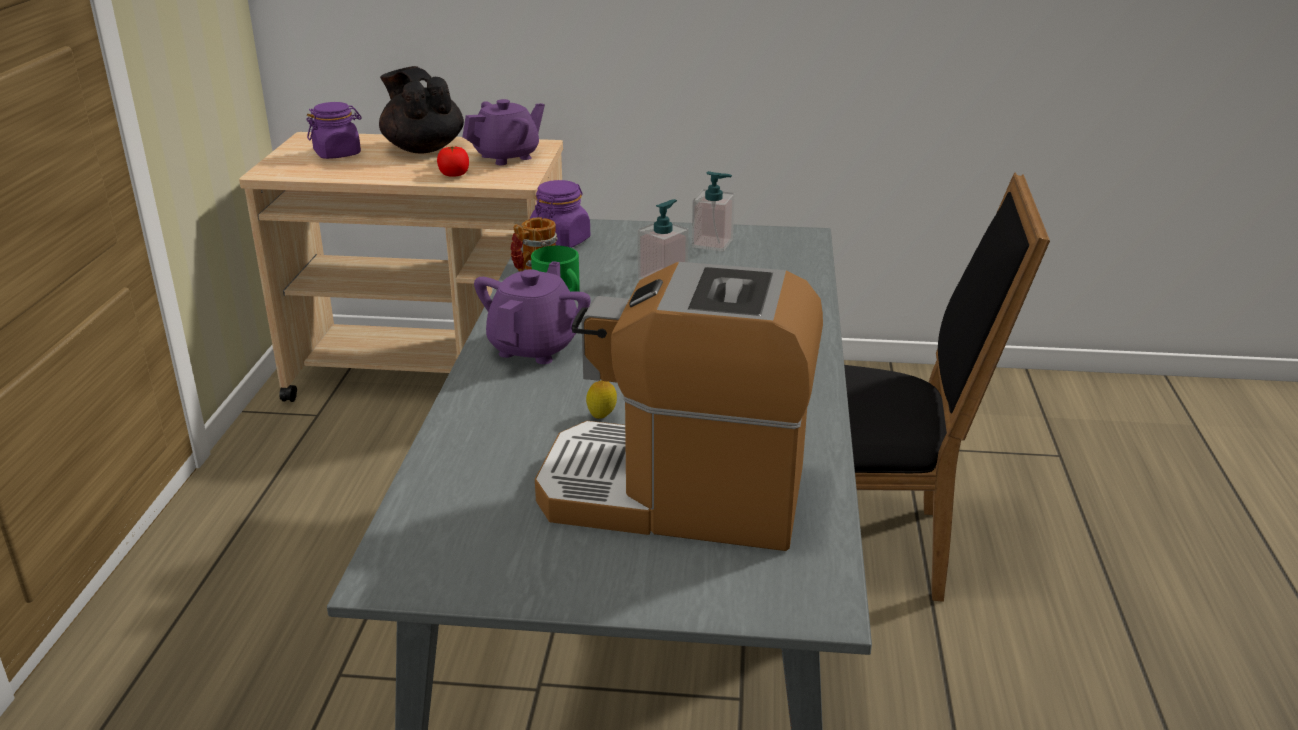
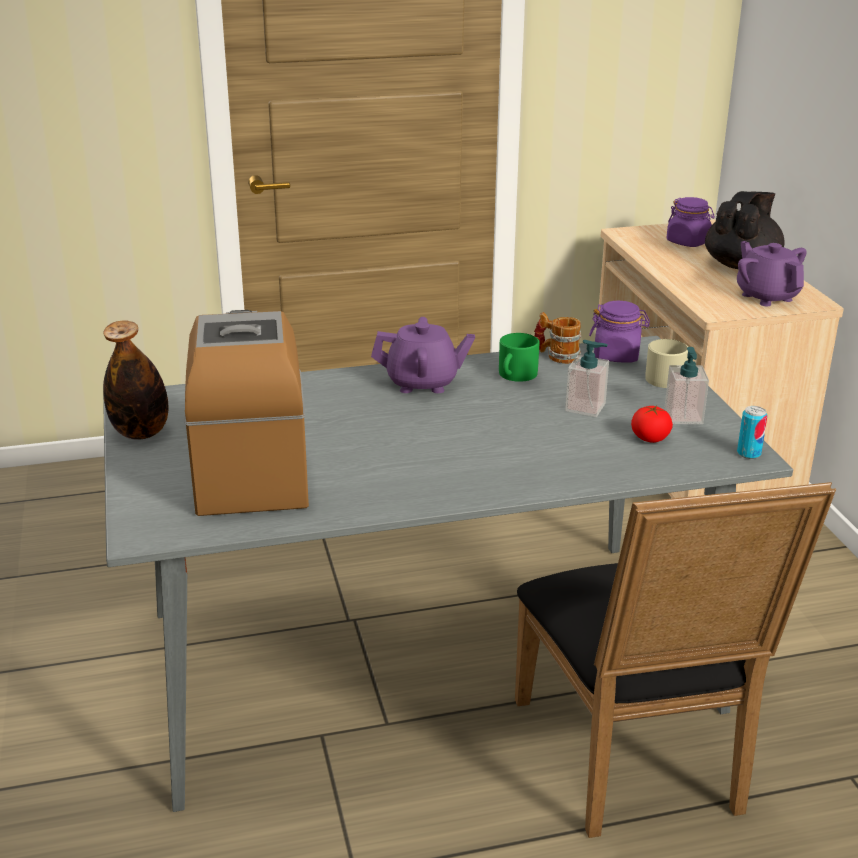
camera: 70 degrees right, 0 degrees up
(454, 175) = (697, 288): tomato -> tomato (650, 438)
(507, 157) = (766, 297): purple teapot -> purple teapot turned 150 degrees counterclockwise
(511, 578) = (141, 433): none -> bottle
(602, 417) = (337, 425): lemon -> none
(625, 233) = (662, 377): none -> beige mug
(796, 236) = (748, 453): none -> can

